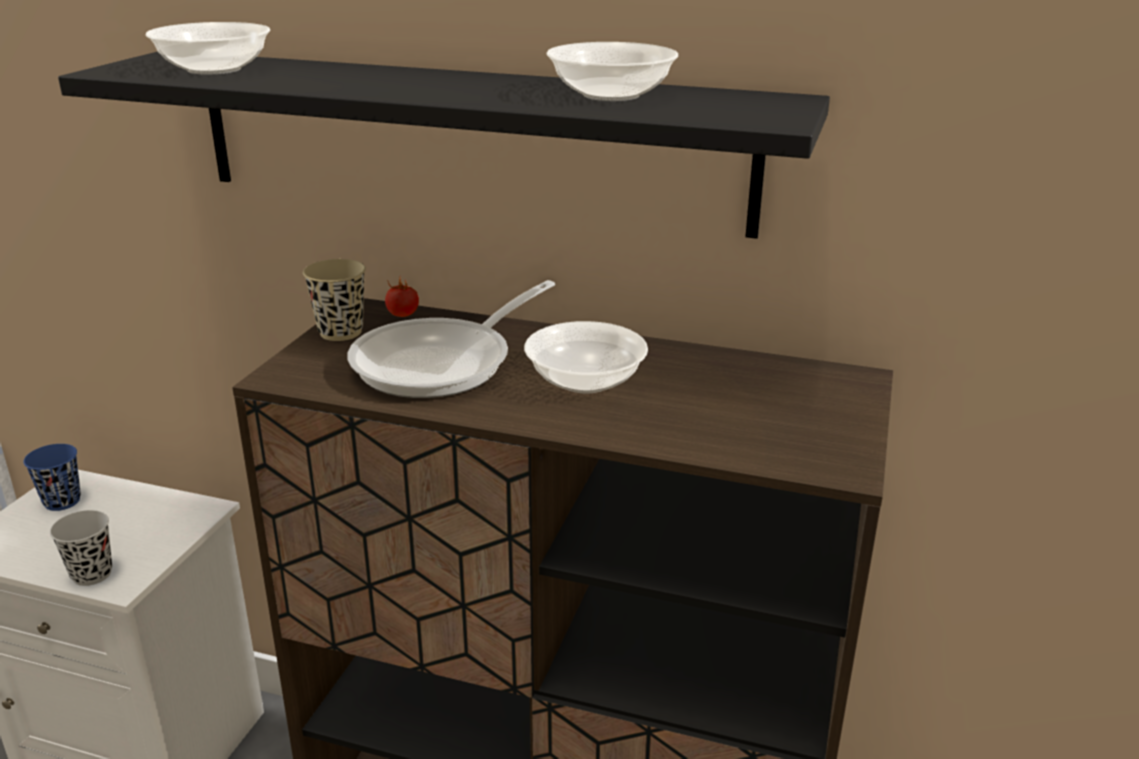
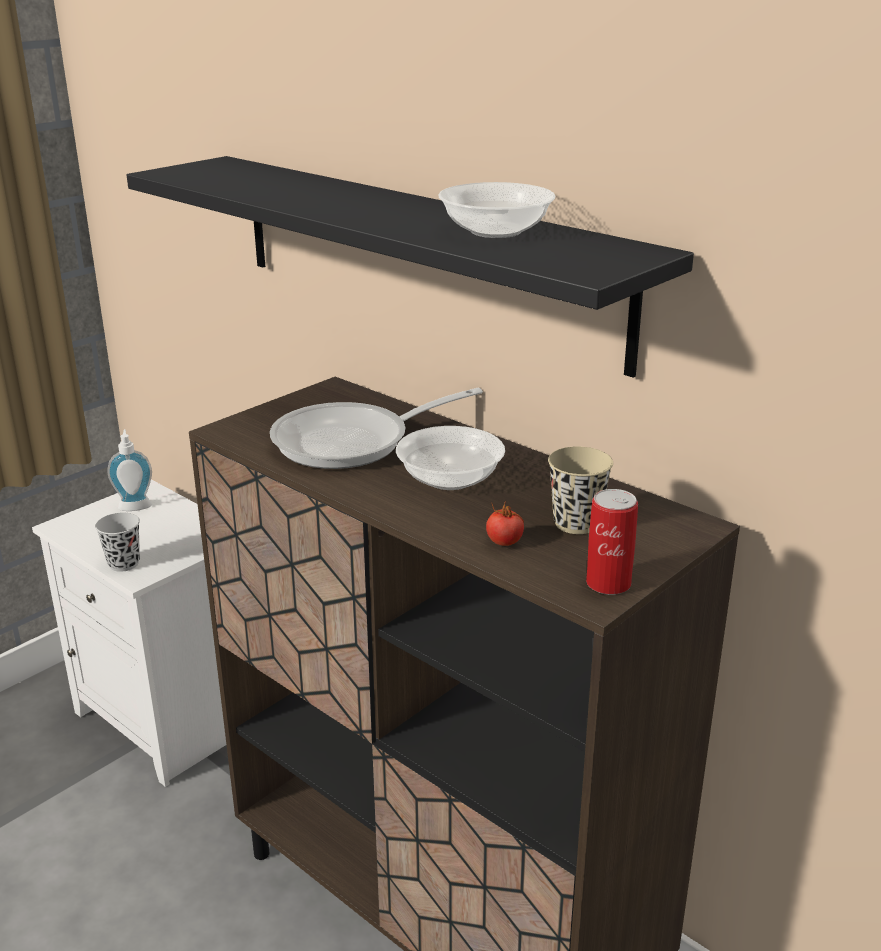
camera: 25 degrees right, 0 degrees up
(62, 501) = (135, 505): blue cup -> soap dispenser
(215, 69) = (235, 177): bowl -> none
(340, 332) = (299, 404): beige cup -> beige cup (576, 523)
(403, 315) = (358, 398): tomato -> tomato (504, 542)
(842, 452) = (608, 583): none -> can

